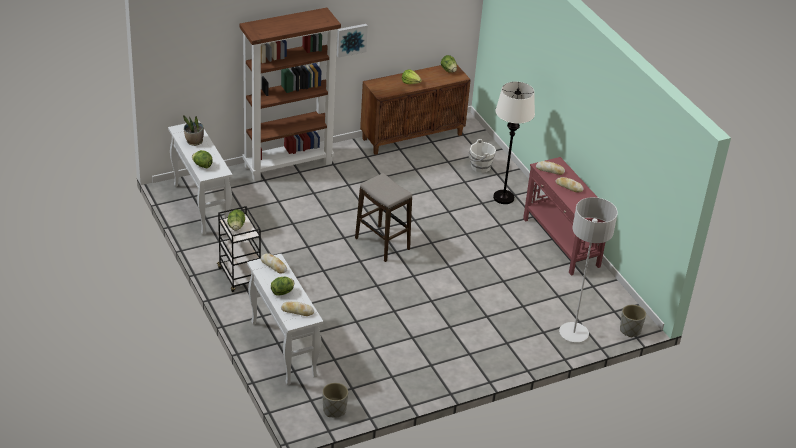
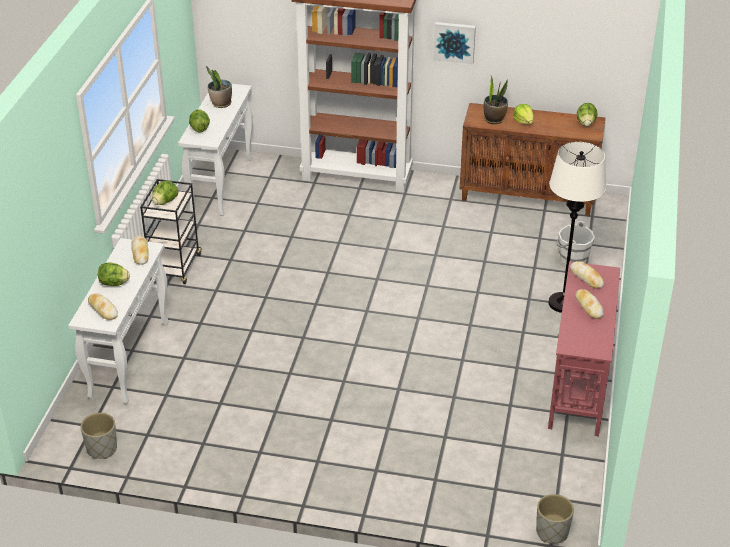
camera: 40 degrees right, 0 degrees up
(382, 244) = (360, 296): stool -> none
(391, 87) = (494, 119): none -> potted plant
(573, 333) = (472, 500): grey floor lamp -> none

